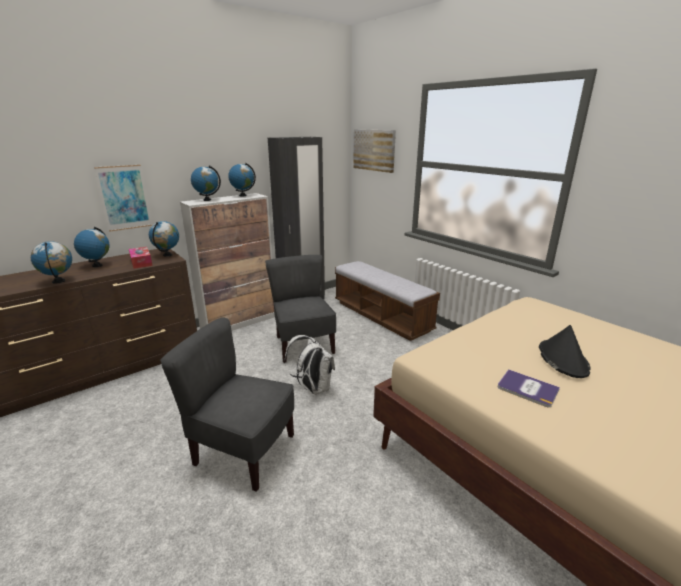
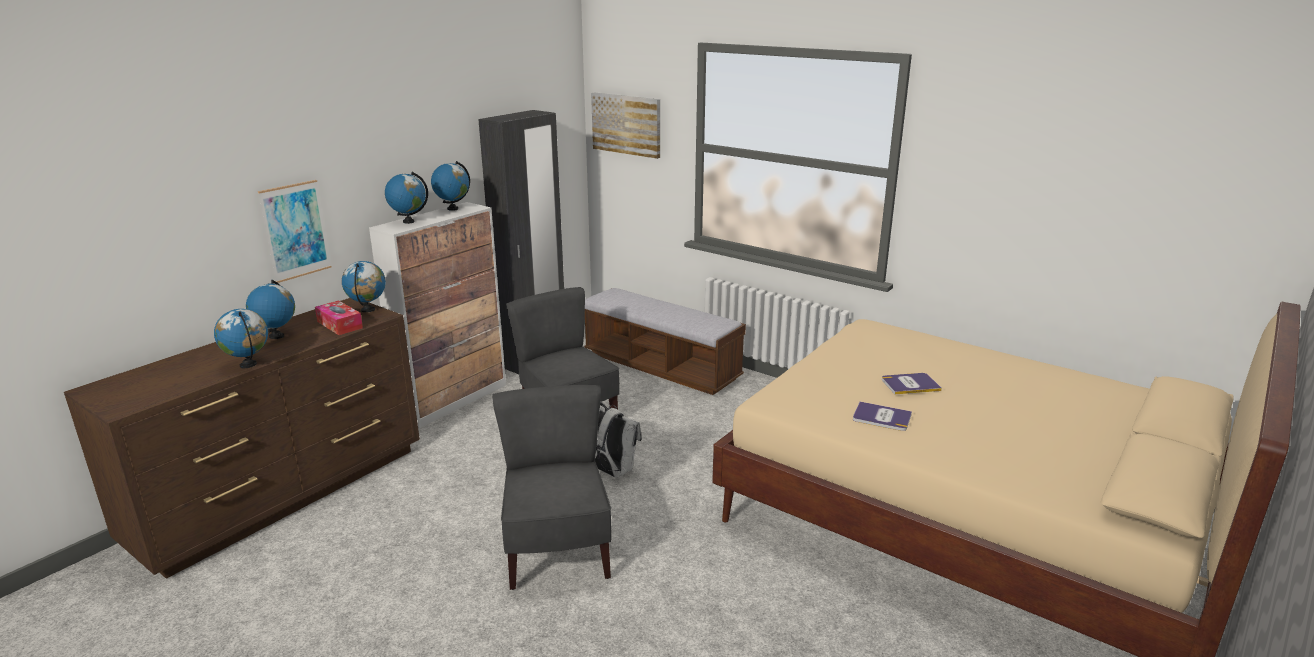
camera: 15 degrees left, 0 degrees up
(244, 451) = (557, 553): grey chair -> grey chair turned 75 degrees clockwise
(562, 359) = (910, 384): black hat -> book

